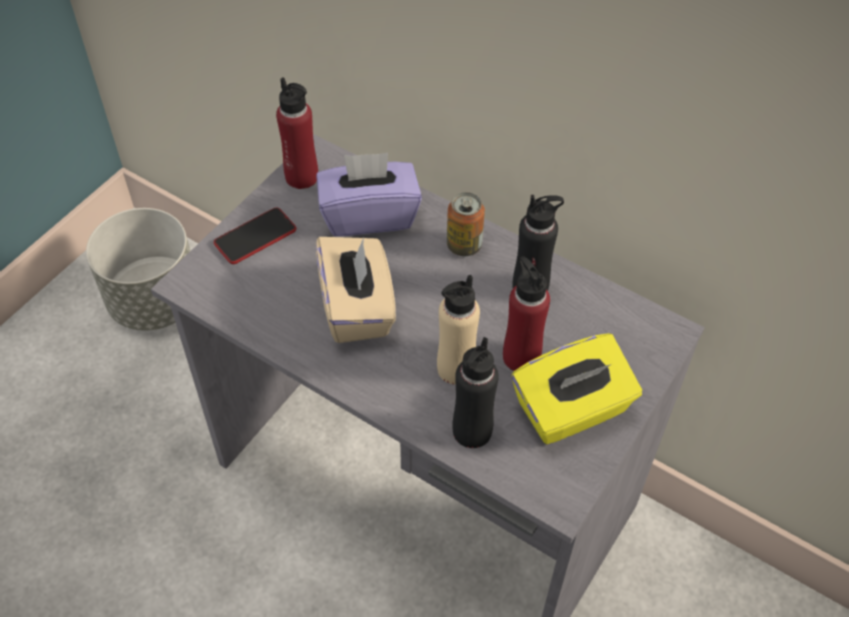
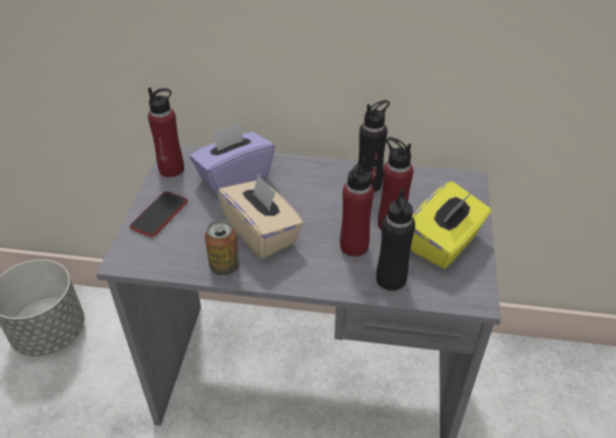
camera: 25 degrees left, 10 degrees down
(455, 369) = (354, 246): beige bottle -> red bottle
(464, 245) = (309, 174): can -> can (224, 266)

